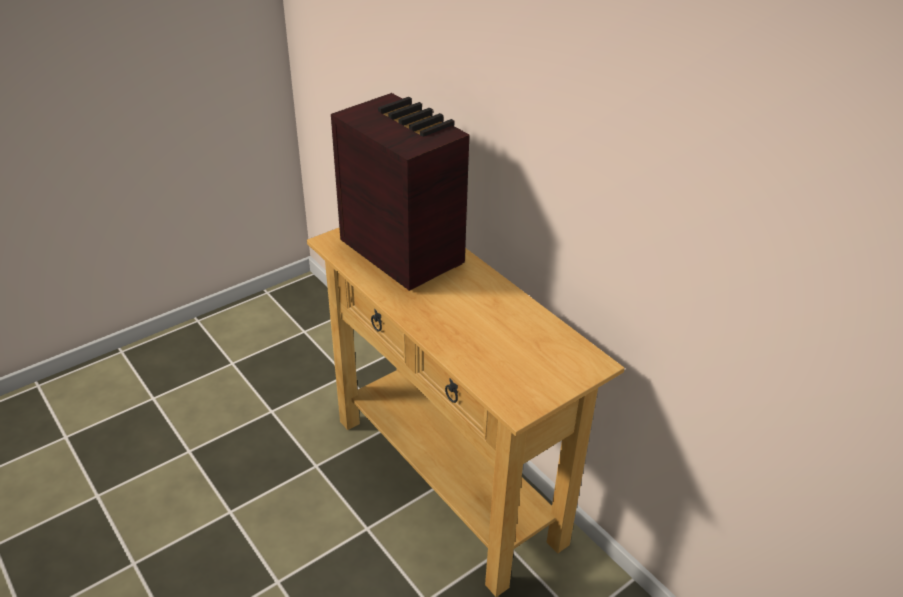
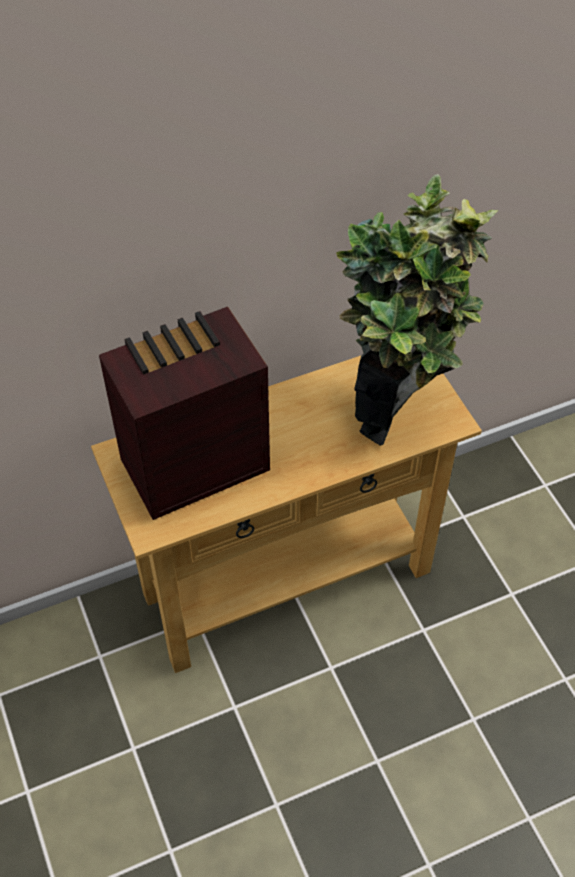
camera: 75 degrees left, 15 degrees up
(523, 363) = (398, 404): none -> potted plant

